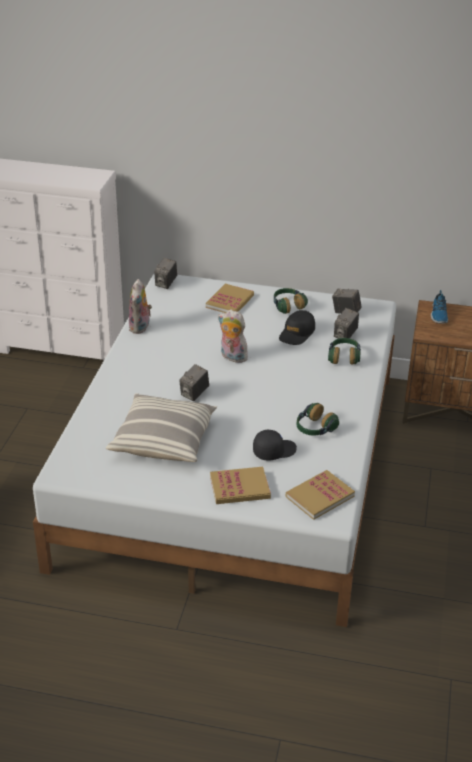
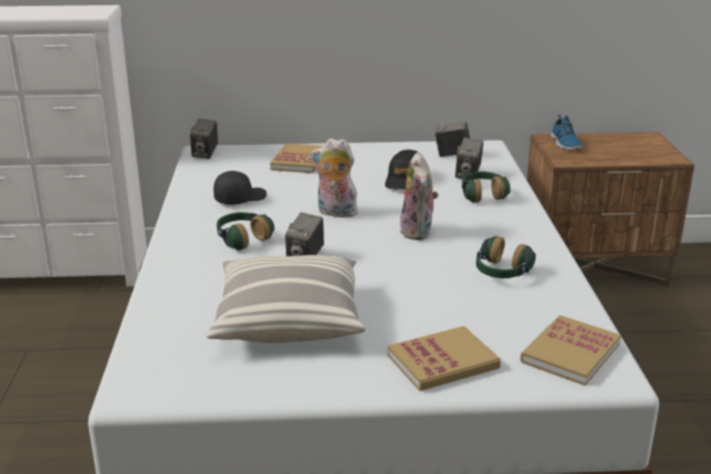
camera: 15 degrees left, 10 degrees down
(140, 328) = (190, 199): plush toy -> plush toy (418, 232)
(274, 451) = (462, 307): black cap -> black cap (240, 198)
(288, 306) = (376, 157): headphones -> headphones (242, 239)

